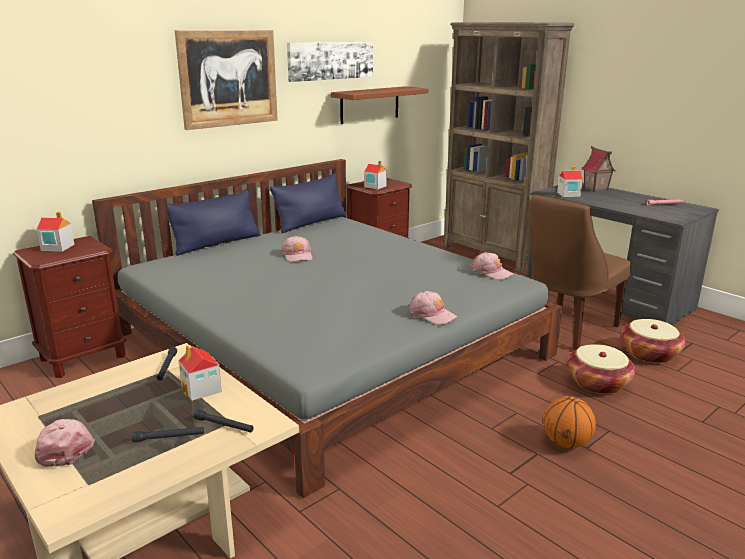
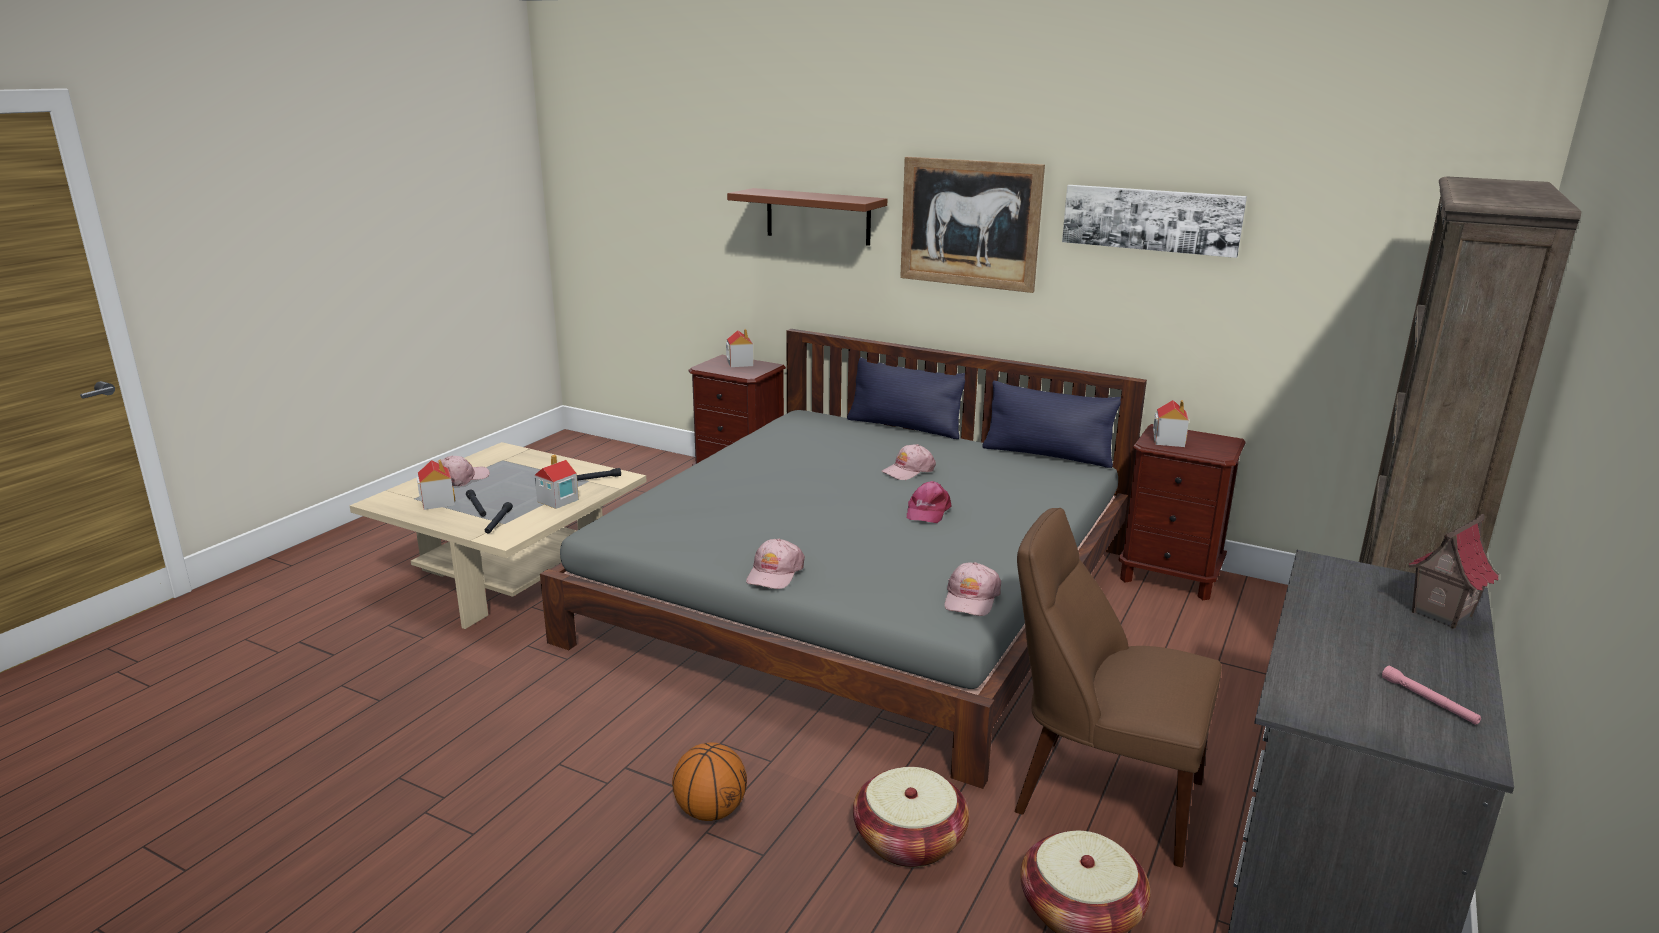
camera: 70 degrees right, 0 degrees up
(369, 104) = (1231, 305): brown shelf -> brown shelf (818, 216)
(369, 261) = (927, 511): none -> pink cap
(568, 194) = (1335, 585): toy house -> toy house (438, 501)

